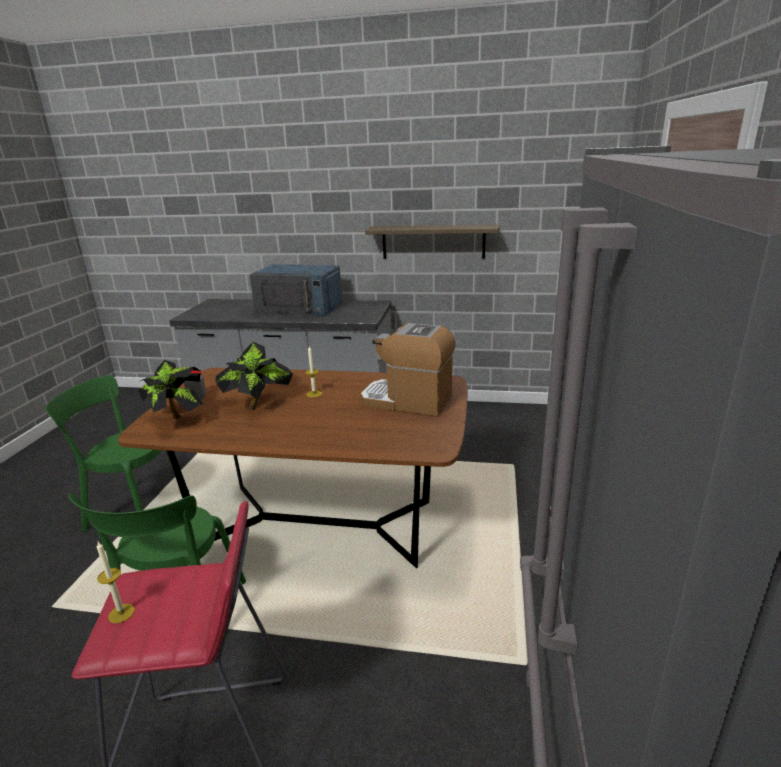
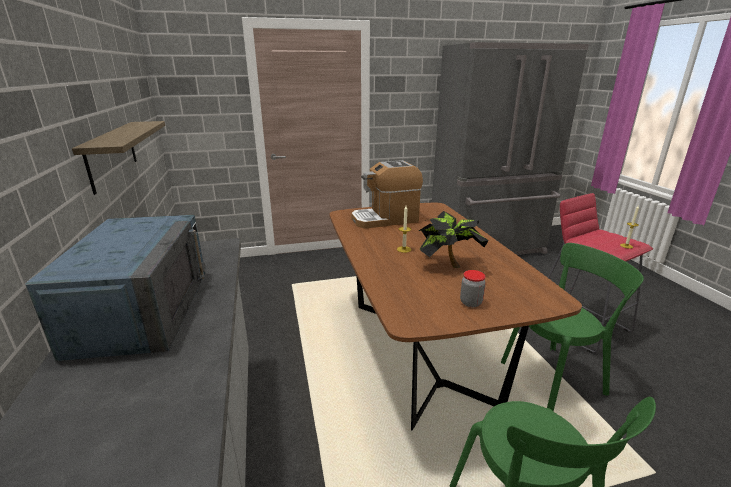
camera: 115 degrees left, 0 degrees up
(177, 420) = (517, 291): potted plant -> none
(407, 401) = (385, 219): coffee machine -> coffee machine turned 75 degrees clockwise

